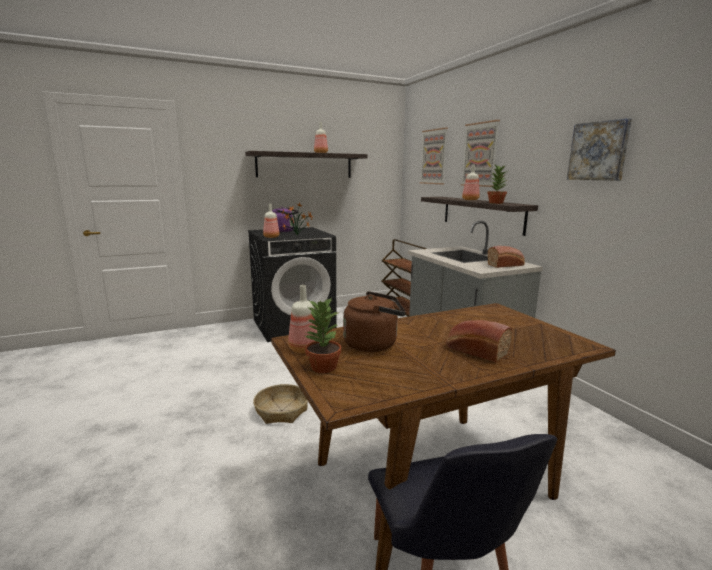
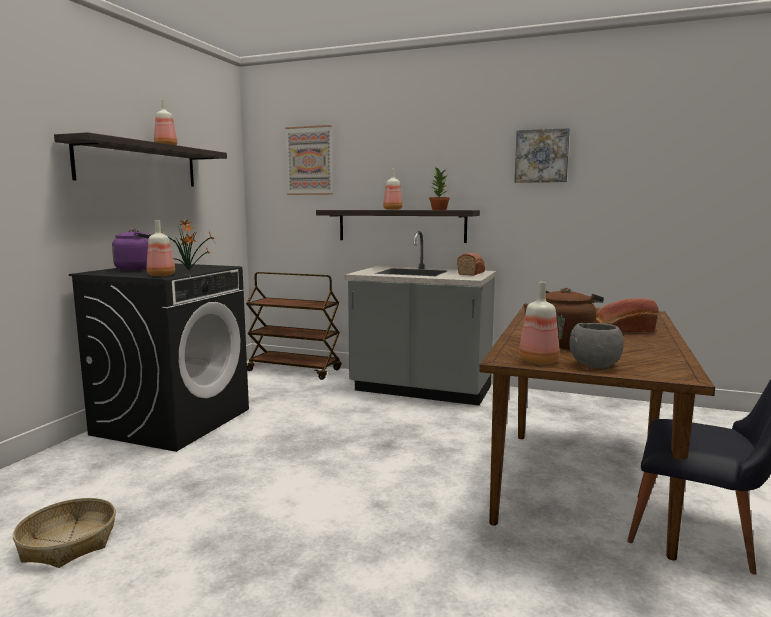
camera: 45 degrees left, 5 degrees down
(281, 410) = (359, 505): basket -> basket (68, 543)
(322, 367) = (595, 365): potted plant -> grey bowl
(480, 154) = (391, 158): picture -> none

